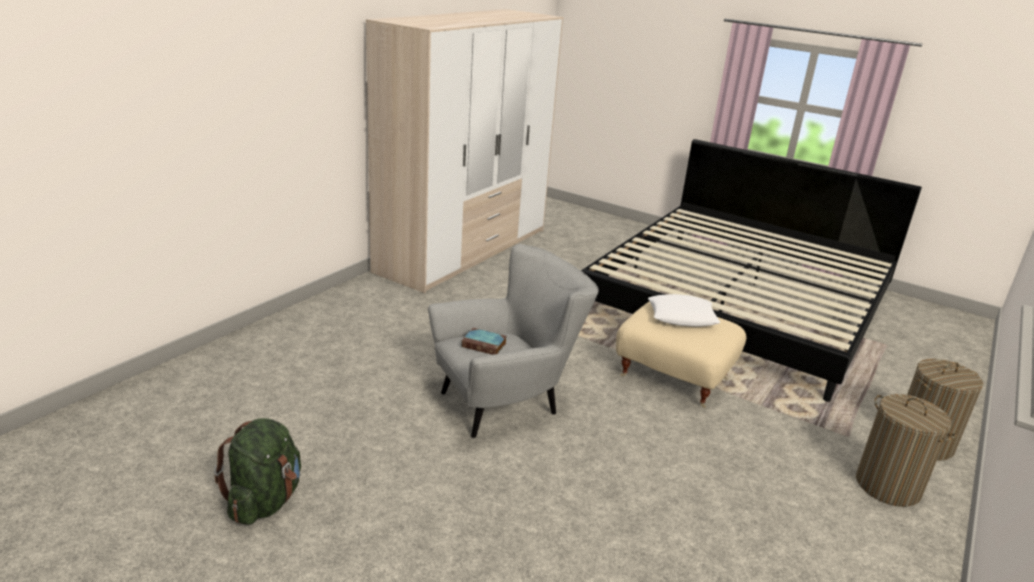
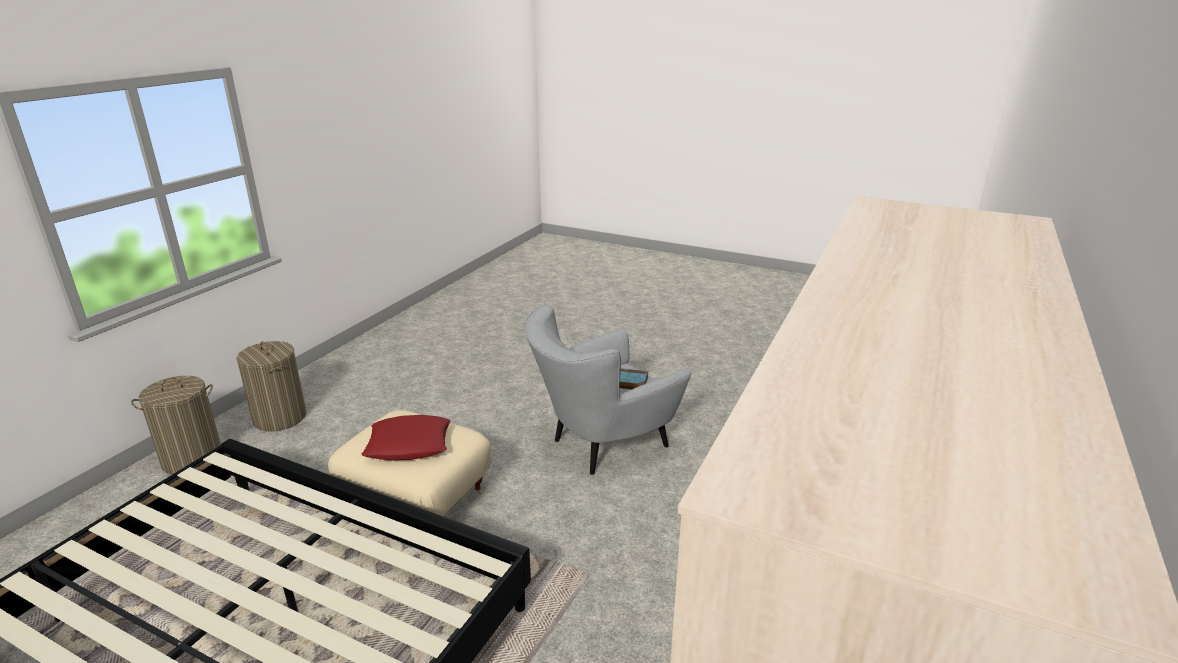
camera: 175 degrees right, 0 degrees up
(265, 501) = (736, 362): green backpack -> none
(682, 317) = (408, 445): white pillow -> red pillow

